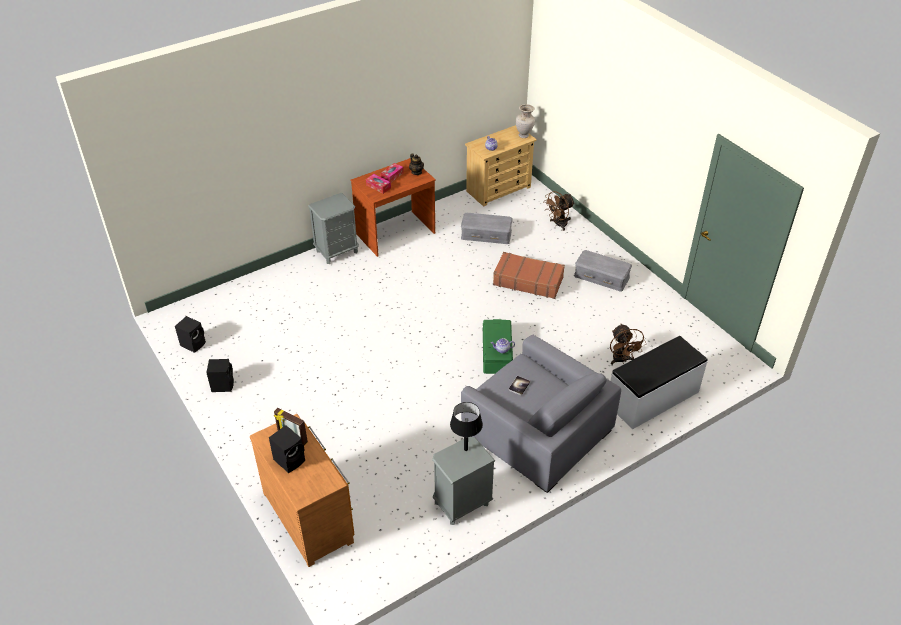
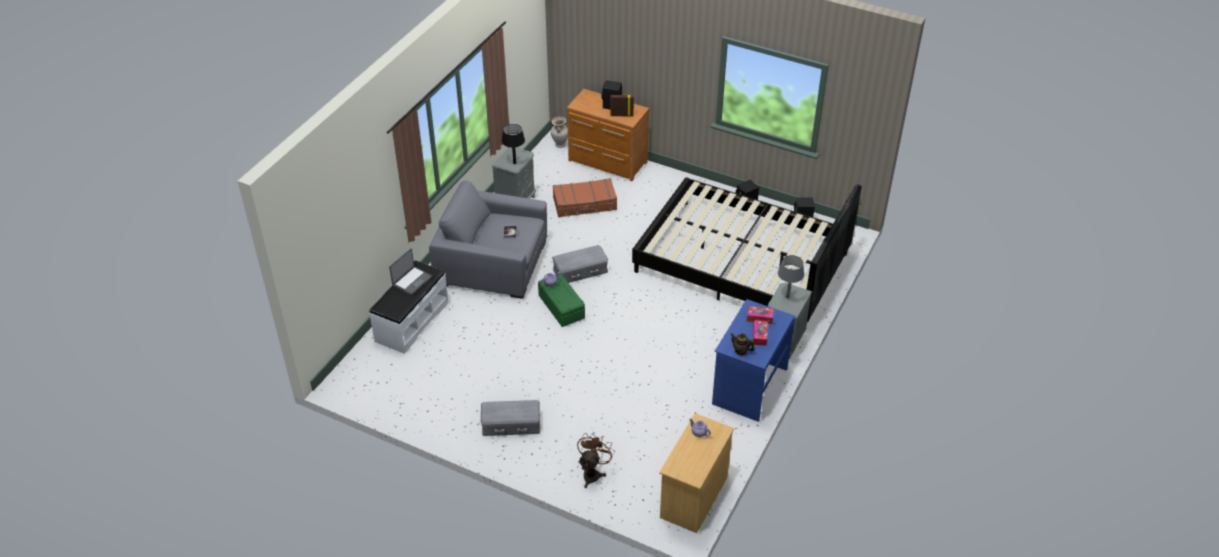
camera: 150 degrees right, 0 degrees up
(296, 327) = (741, 263): none -> black bed
(332, 207) = (787, 297): none -> grey table lamp
(395, 234) = (749, 386): brown desk -> blue desk
(486, 234) = (660, 426): grey storage box -> grey storage box (580, 271)
(524, 136) = (677, 471): beige vase -> beige vase (560, 145)
(528, 281) = (580, 388): brown suitcase -> brown suitcase (585, 204)
(621, 360) = (452, 343): brown fan -> none
(652, 371) = (412, 281): none -> laptop

